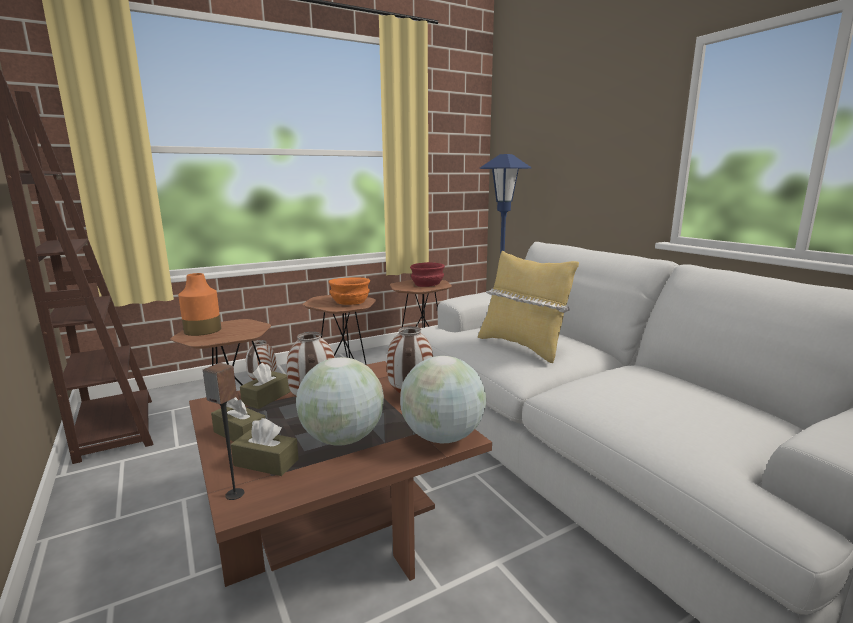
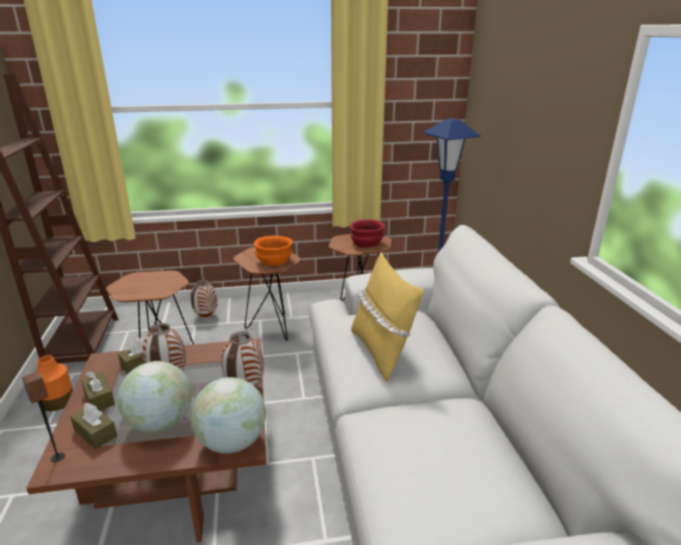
camera: 20 degrees right, 10 degrees up
(202, 330) = (134, 280): orange vase -> orange vase (57, 401)

